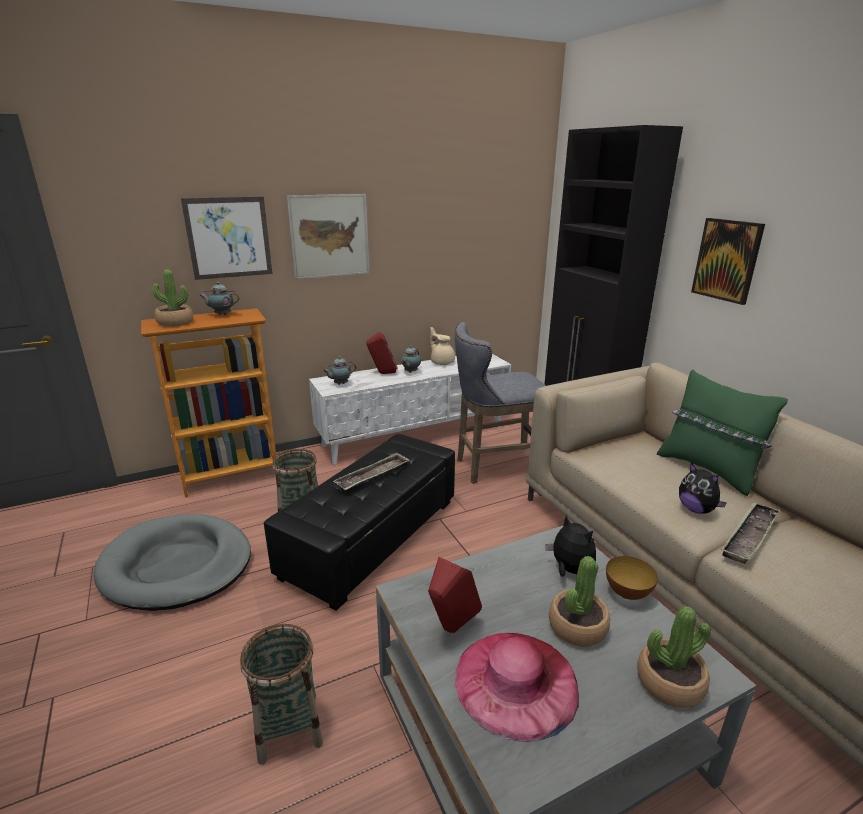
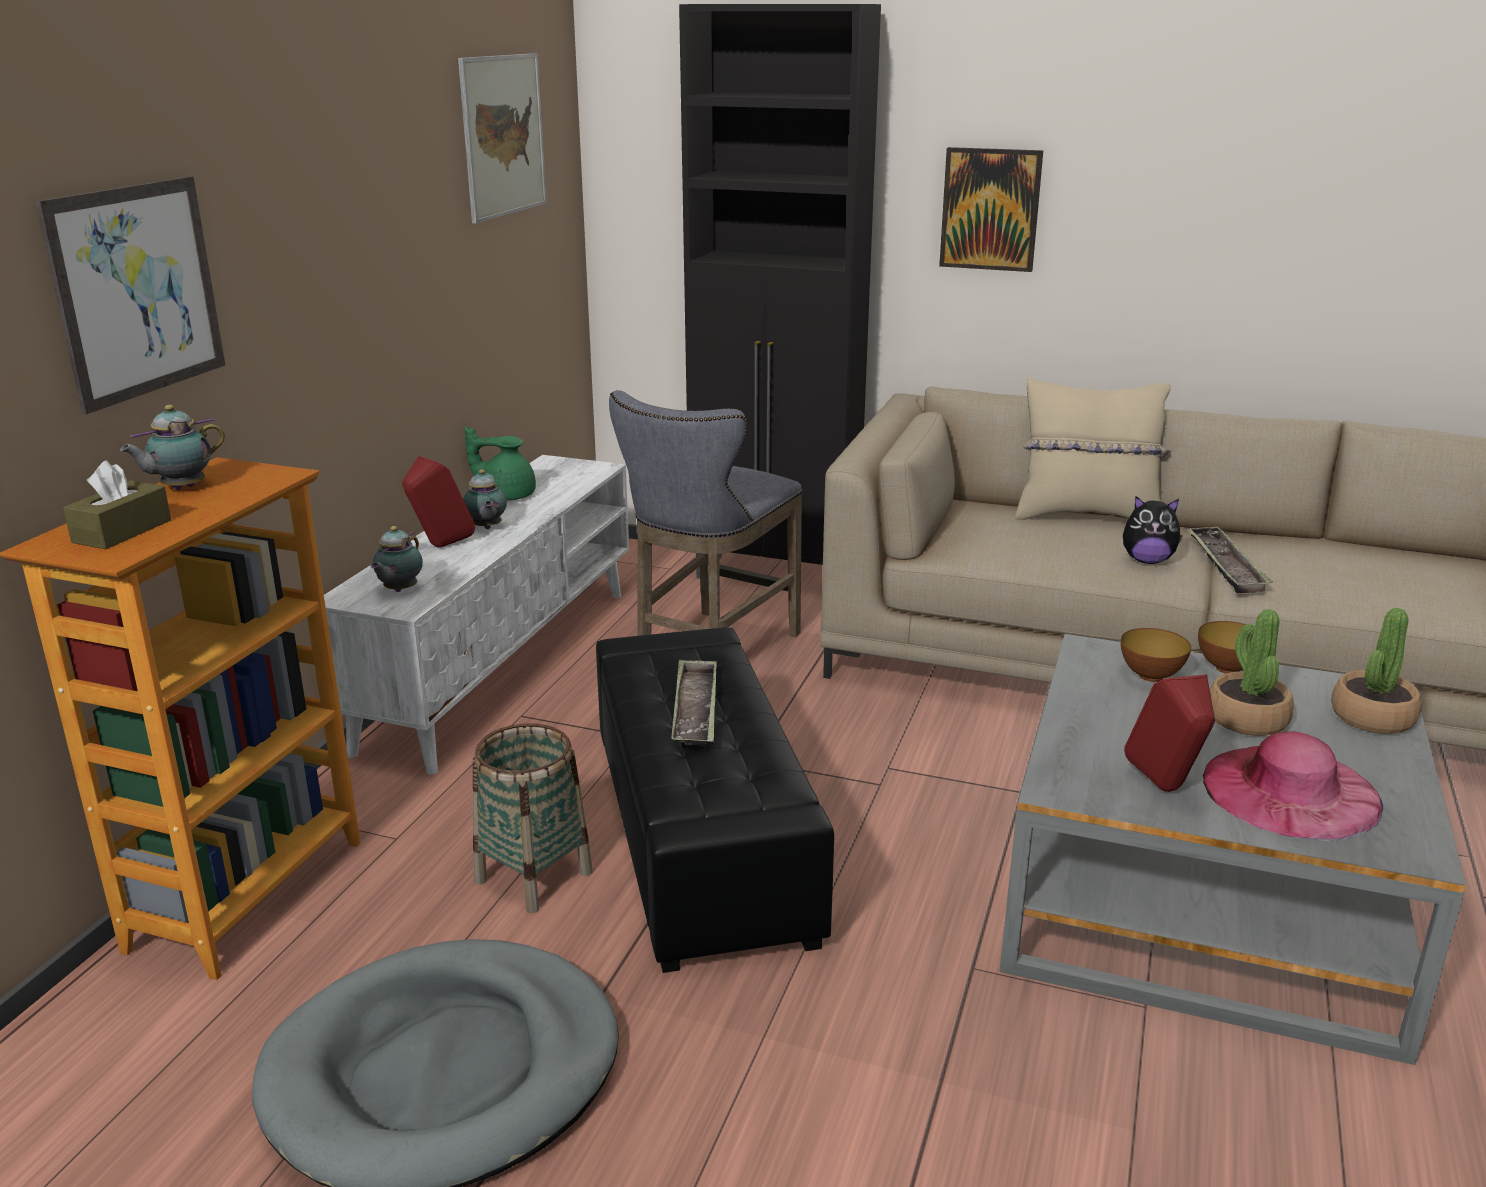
camera: 45 degrees left, 0 degrees up
(175, 322) = (122, 531): potted plant -> brown tissue box
(288, 727) = (999, 1097): basket -> none
(330, 236) = (306, 256): picture -> picture (503, 136)
(442, 362) = (506, 495): beige teapot -> green teapot
(569, 570) = (1150, 676): plush toy -> bowl
(708, 470) = (1086, 516): green pillow -> beige pillow

